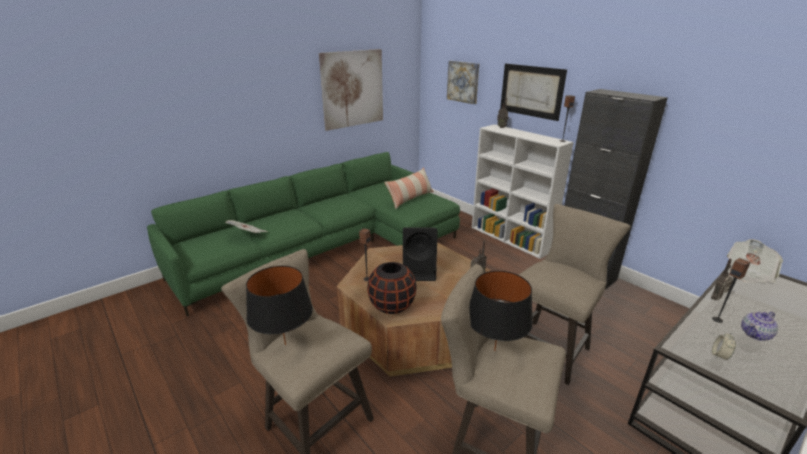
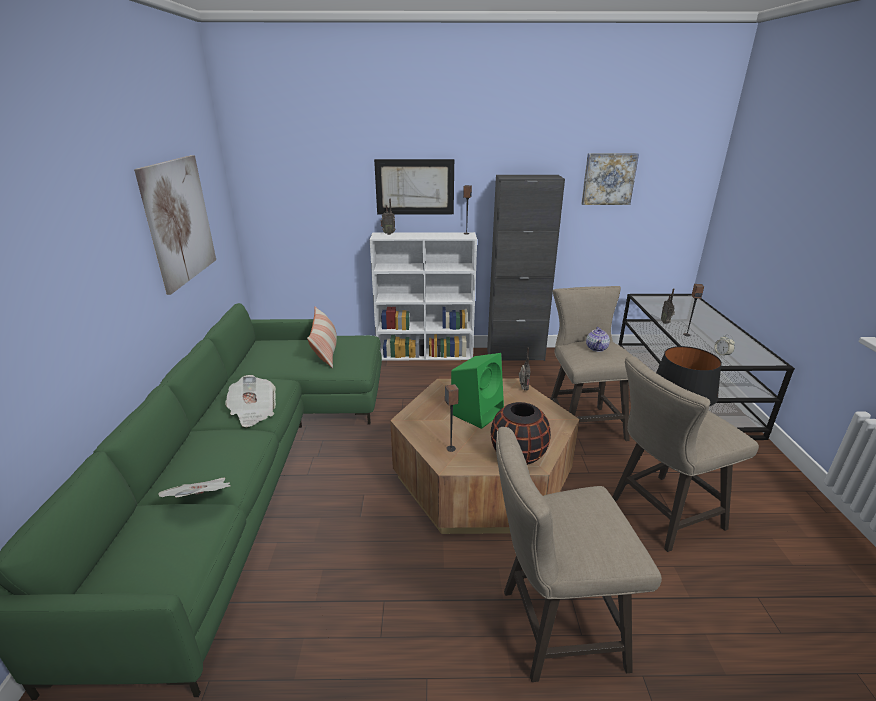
camera: 50 degrees left, 0 degrees up
(285, 345) = (577, 543): black table lamp -> none
(420, 271) = (477, 412): black speaker -> green speaker
(463, 82) = (312, 188): picture -> picture (608, 179)
(749, 272) = (646, 299): newspaper -> newspaper (253, 412)
(755, 334) = (709, 334): teapot -> teapot (597, 348)

